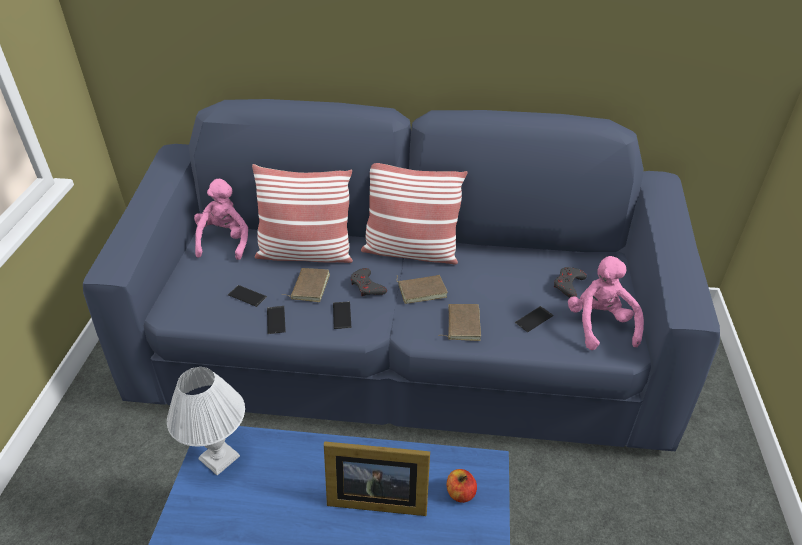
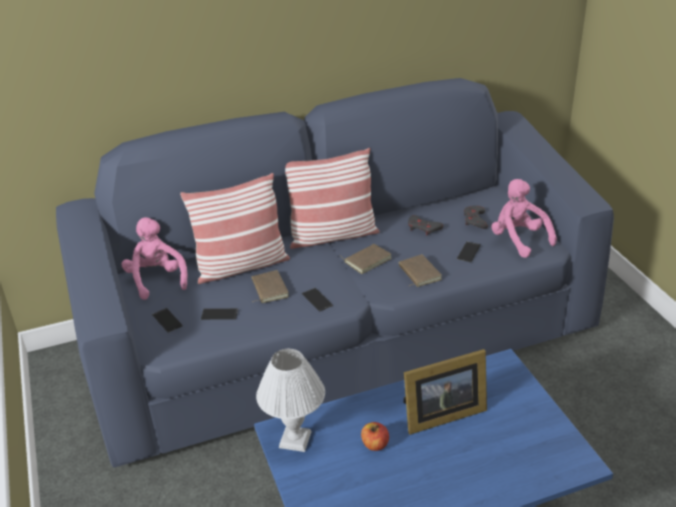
camera: 25 degrees left, 5 degrees down
(276, 320) = (263, 322): phone -> phone (167, 320)
(367, 286) = (319, 272): grey game controller -> grey game controller (423, 228)
(460, 493) = (499, 387): apple -> apple (375, 444)

